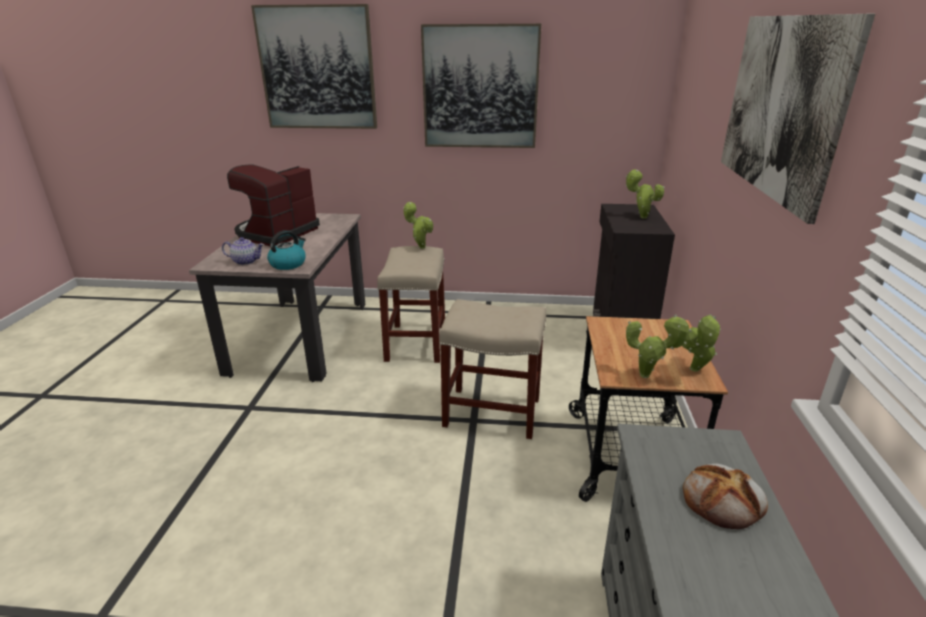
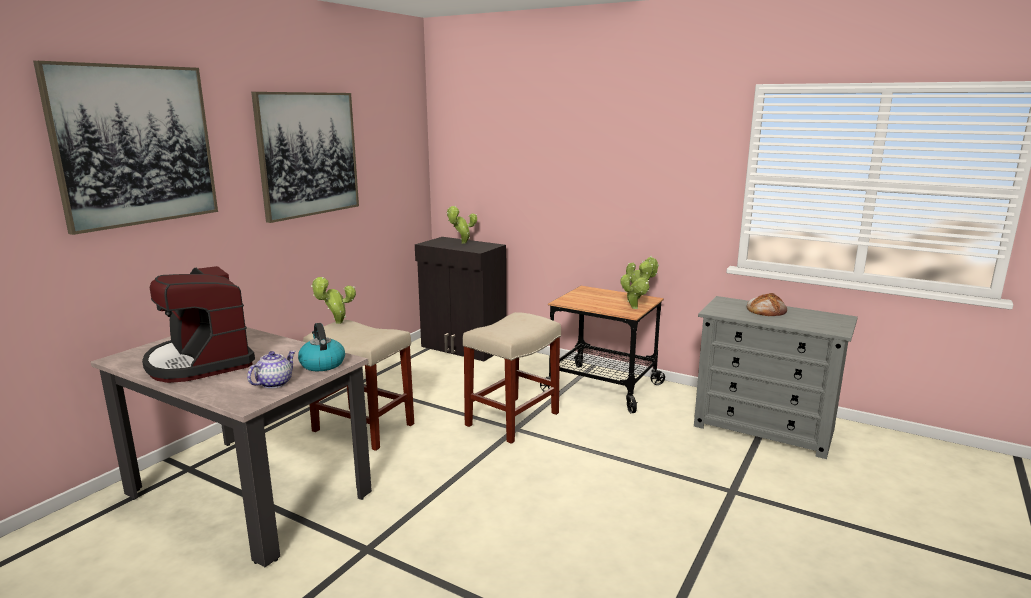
camera: 65 degrees left, 10 degrees down
(781, 107) = (627, 136): picture -> none

